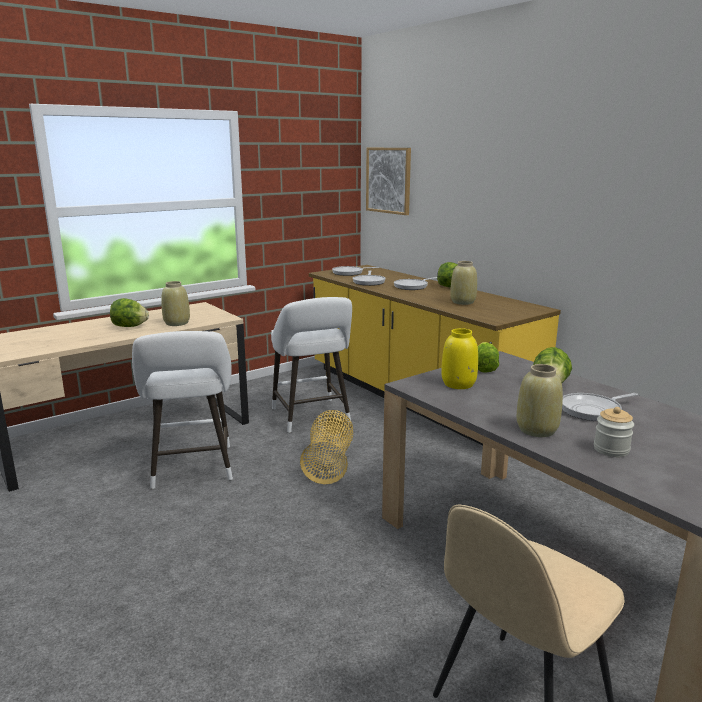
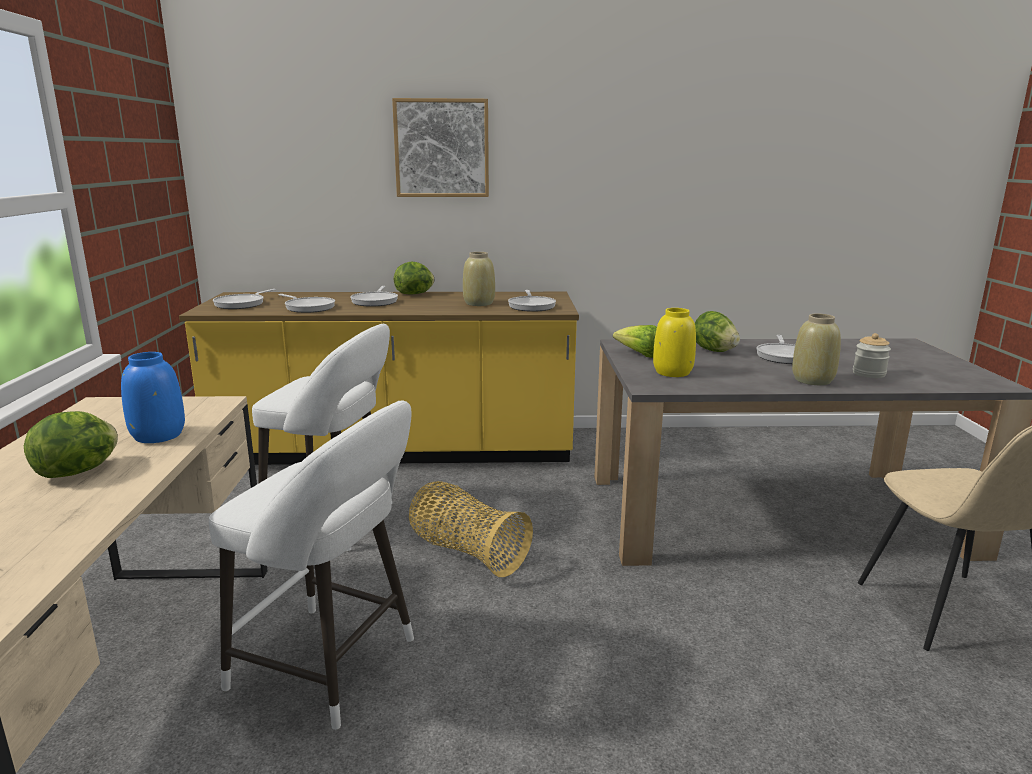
camera: 55 degrees left, 0 degrees up
(177, 323) = (159, 435): beige vase -> blue vase
(389, 180) = (253, 160): picture -> picture (442, 148)
(487, 312) = (531, 306): none -> frying pan

